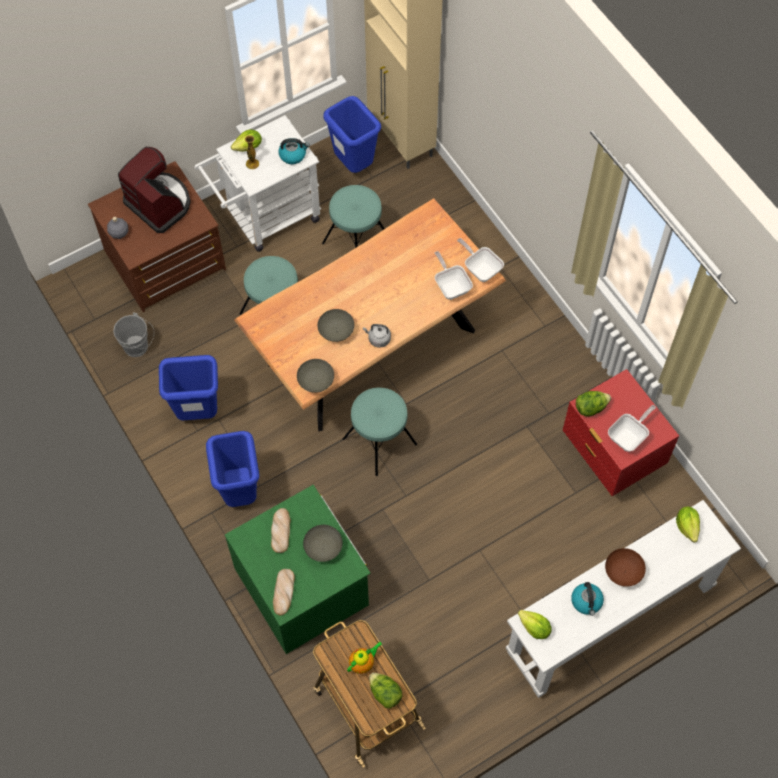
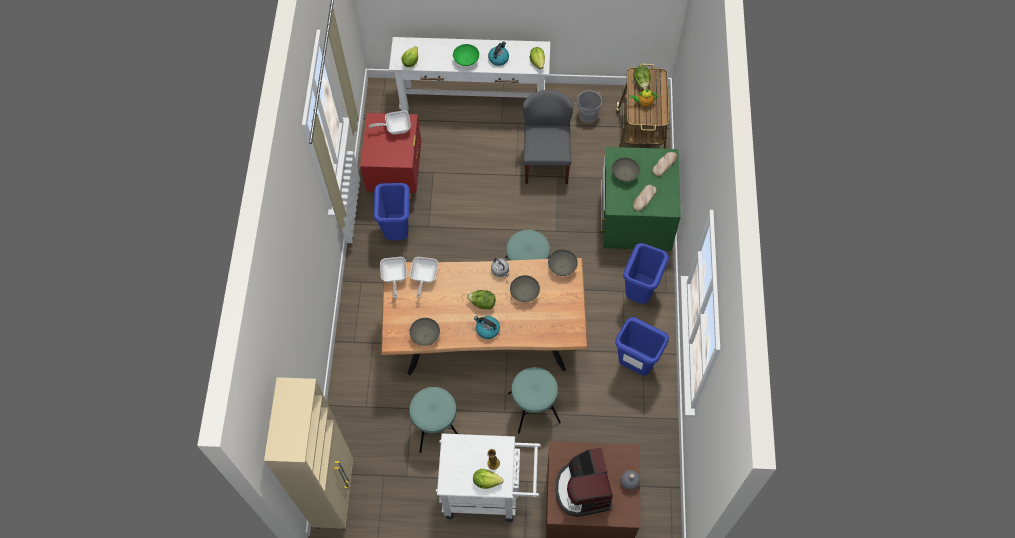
camera: 145 degrees left, 0 degrees up
(138, 347) = (649, 442): grey bucket -> grey bucket (586, 114)
(293, 155) = (457, 450): kettle -> kettle (487, 329)
(354, 165) = (389, 495): blue trash can -> blue trash can (397, 232)
(404, 234) = (425, 336): none -> grey bowl
(457, 590) = (546, 162): none -> grey chair
(590, 407) = (402, 156): lettuce -> lettuce (482, 303)
(623, 572) = (466, 60): brown bowl -> green bowl

